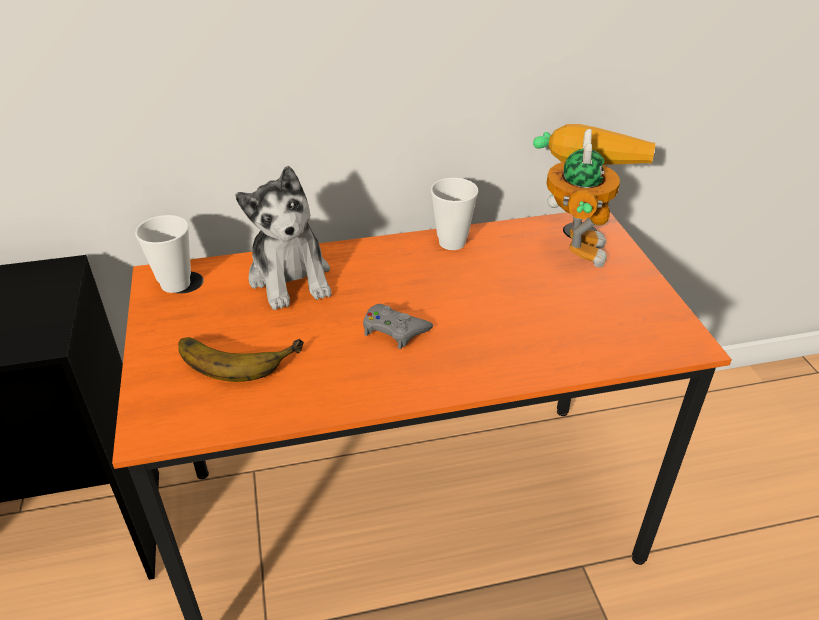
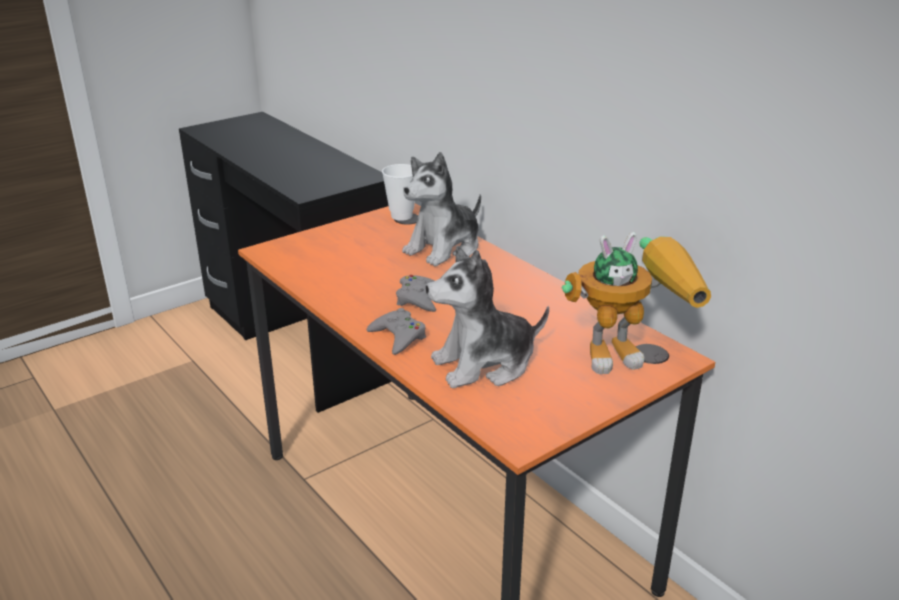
camera: 65 degrees right, 10 degrees down
(238, 354) = (349, 254): banana -> none
(452, 242) = (556, 296): cup -> none
(469, 368) = (398, 337): none -> grey game controller
(555, 325) = (484, 364): none -> plush toy

